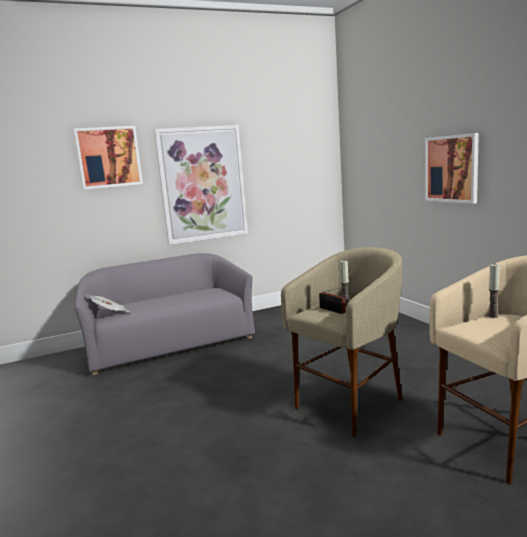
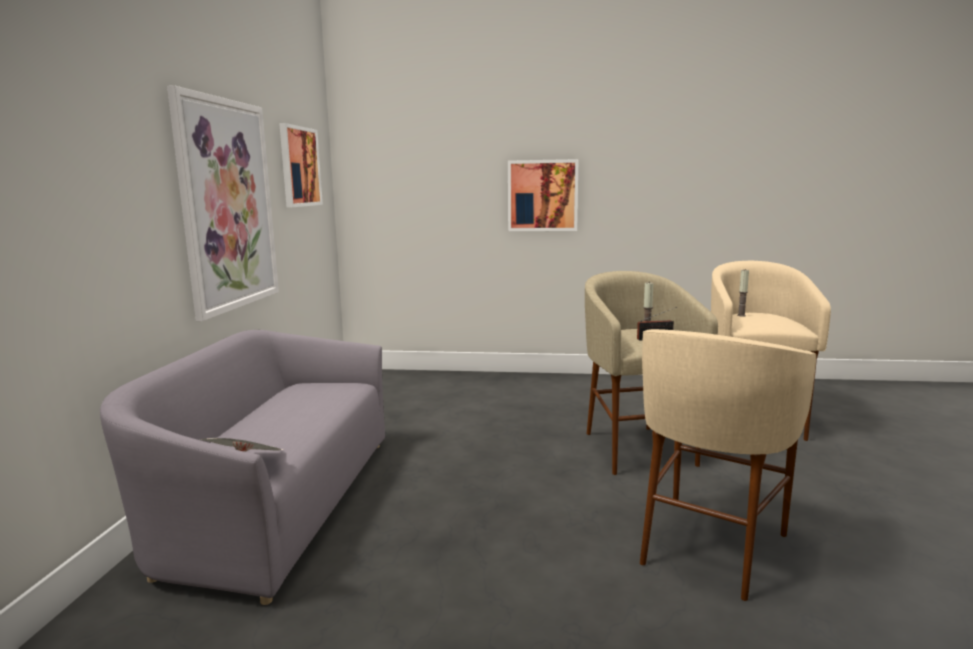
camera: 60 degrees left, 0 degrees up
(109, 157) = (103, 129): picture -> picture (299, 167)
(221, 468) = (710, 547): none -> beige stool

